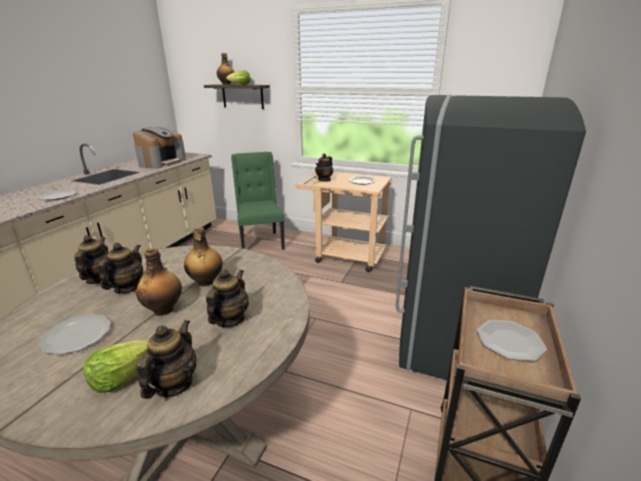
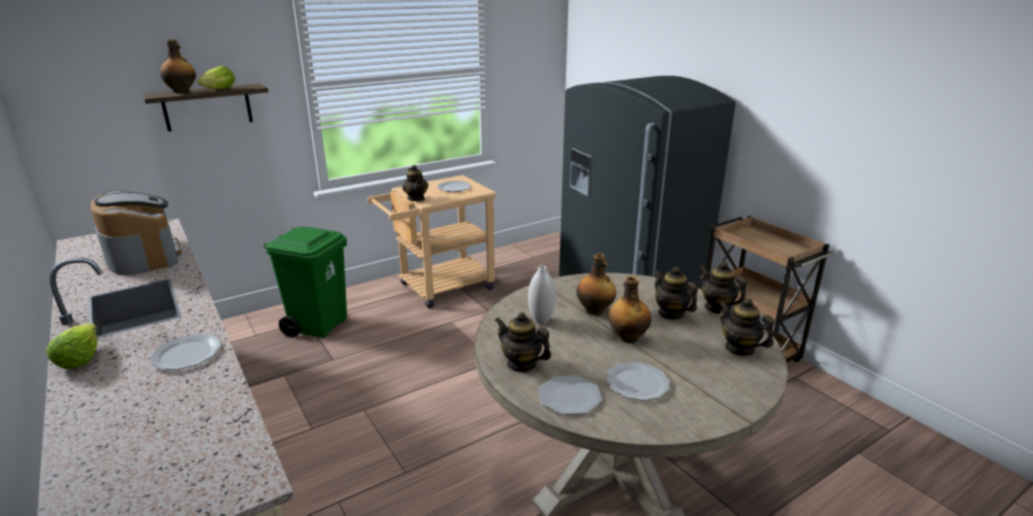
camera: 55 degrees left, 0 degrees up
(123, 375) = (716, 366): lettuce -> lettuce (79, 358)
(127, 288) = (563, 350): teapot -> teapot (717, 308)
(173, 266) = (541, 320): none -> white vase
(260, 242) = (319, 325): green chair -> green trash can
(509, 341) = (768, 242): plate -> plate (569, 397)

